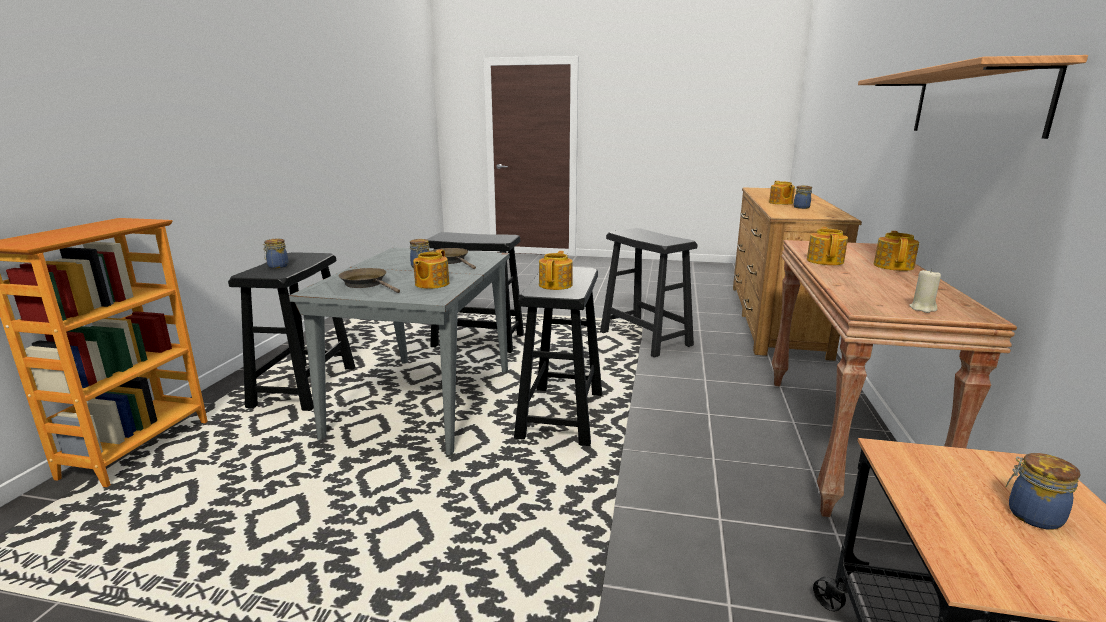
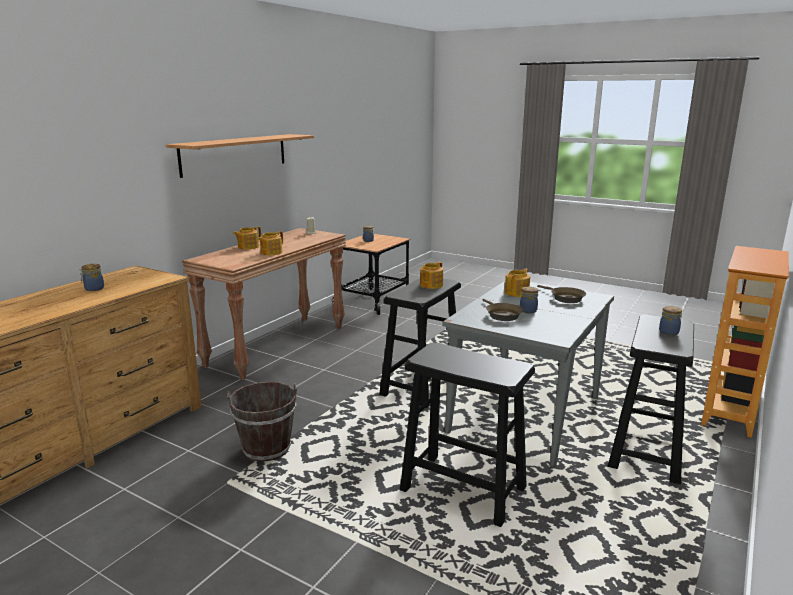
camera: 160 degrees left, 0 degrees up
(645, 339) = (267, 448): black stool -> brown bucket
(780, 203) = (72, 301): teapot -> none

